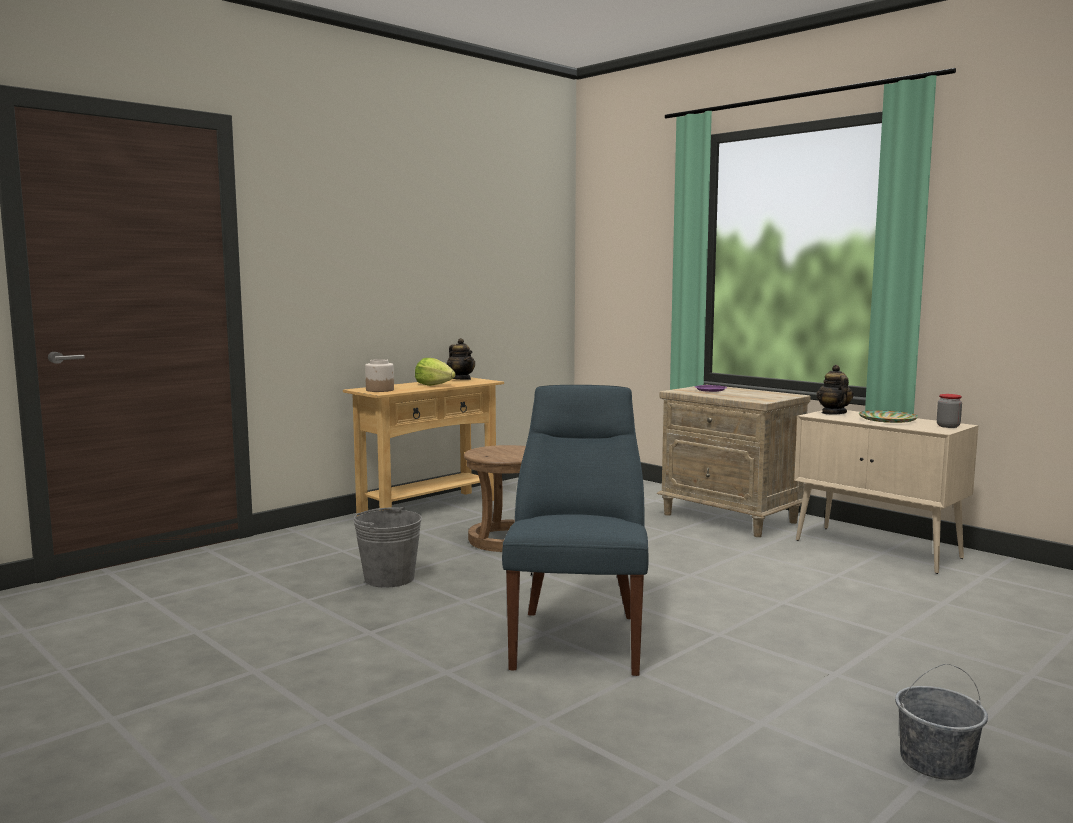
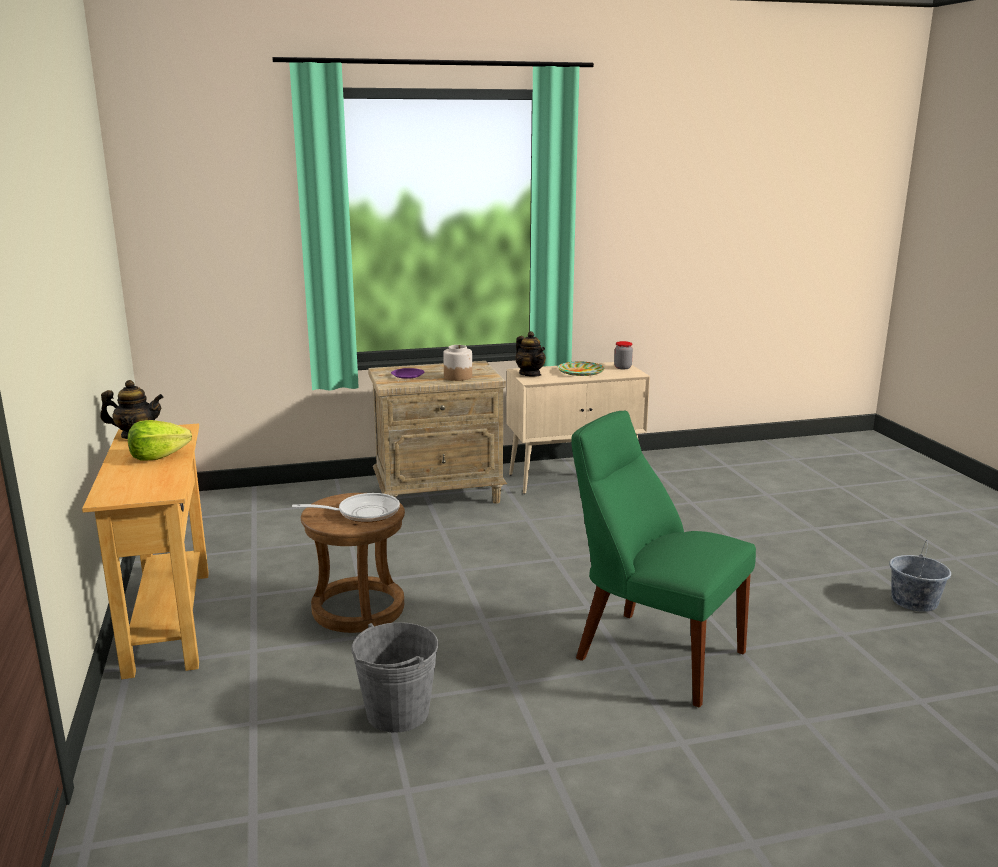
camera: 60 degrees left, 10 degrees up
(380, 390) = (142, 489): jar -> jar (458, 377)
(507, 454) = (363, 513): none -> frying pan
(578, 638) = (653, 653): blue chair -> green chair
(833, 413) = (530, 374): teapot -> teapot turned 150 degrees counterclockwise

